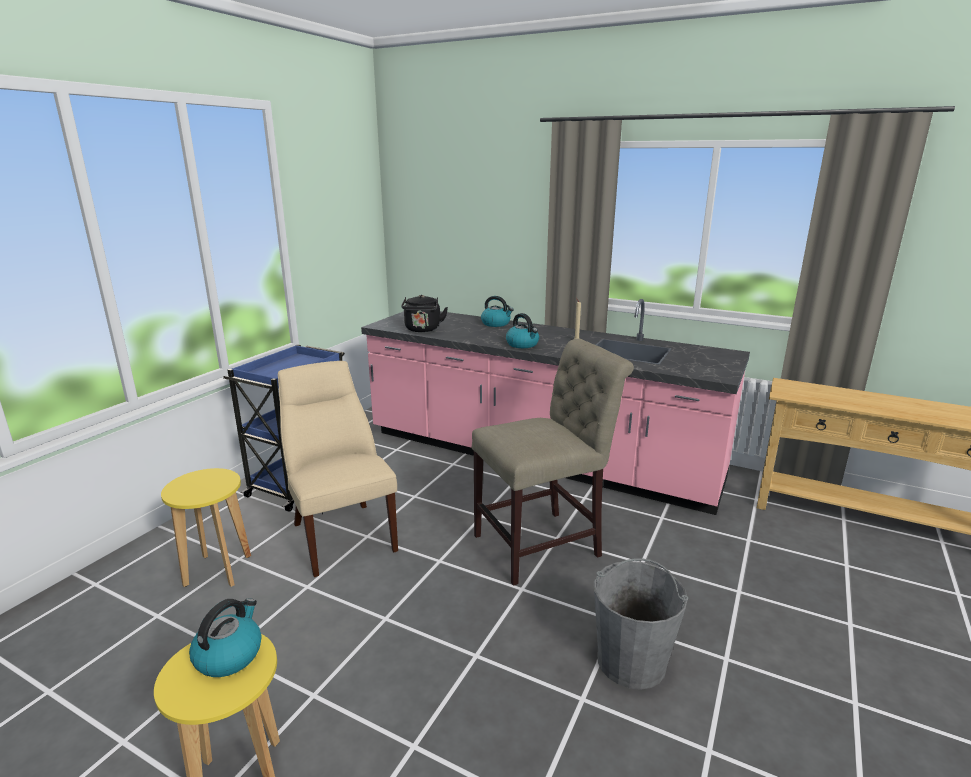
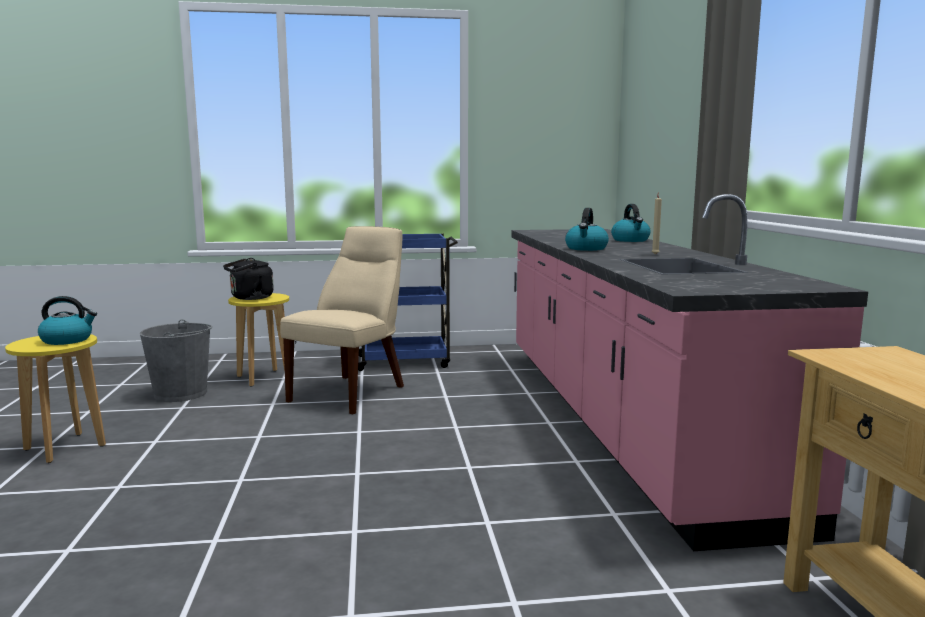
camera: 55 degrees right, 10 degrees down
(423, 330) = (547, 235): black kettle -> black kettle (249, 298)
(544, 544) = (447, 464): beige chair -> none
(631, 661) = (293, 554): grey bucket -> grey bucket (181, 393)

